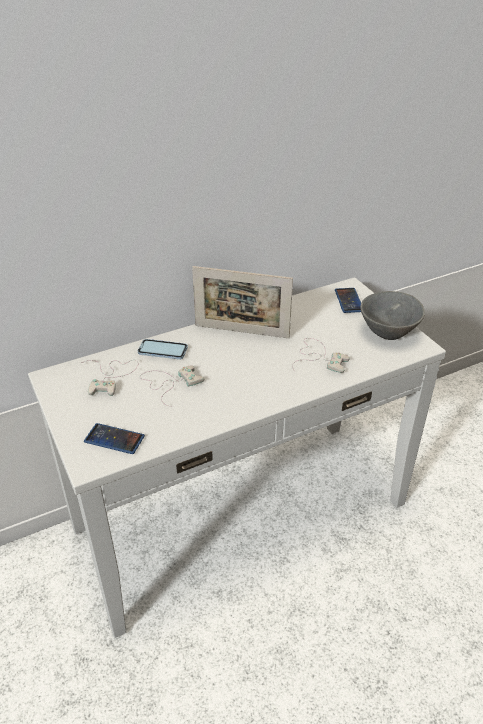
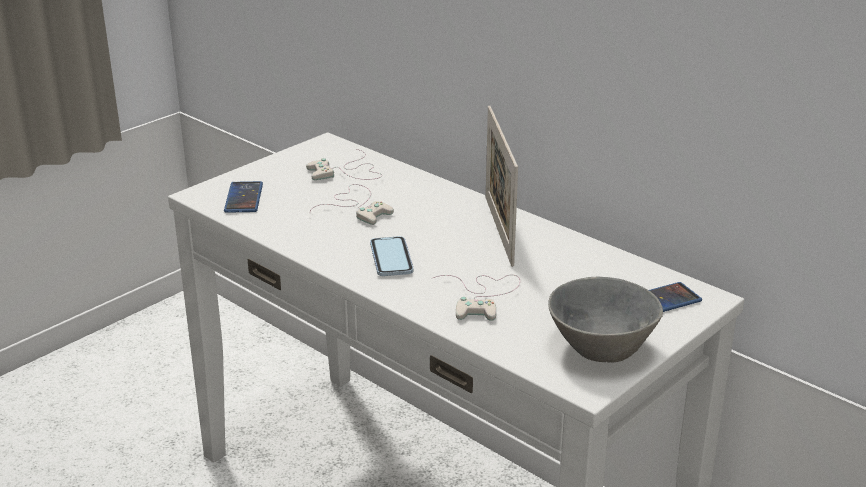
camera: 70 degrees right, 10 degrees down
(163, 350) = (416, 189): phone -> phone (391, 258)

